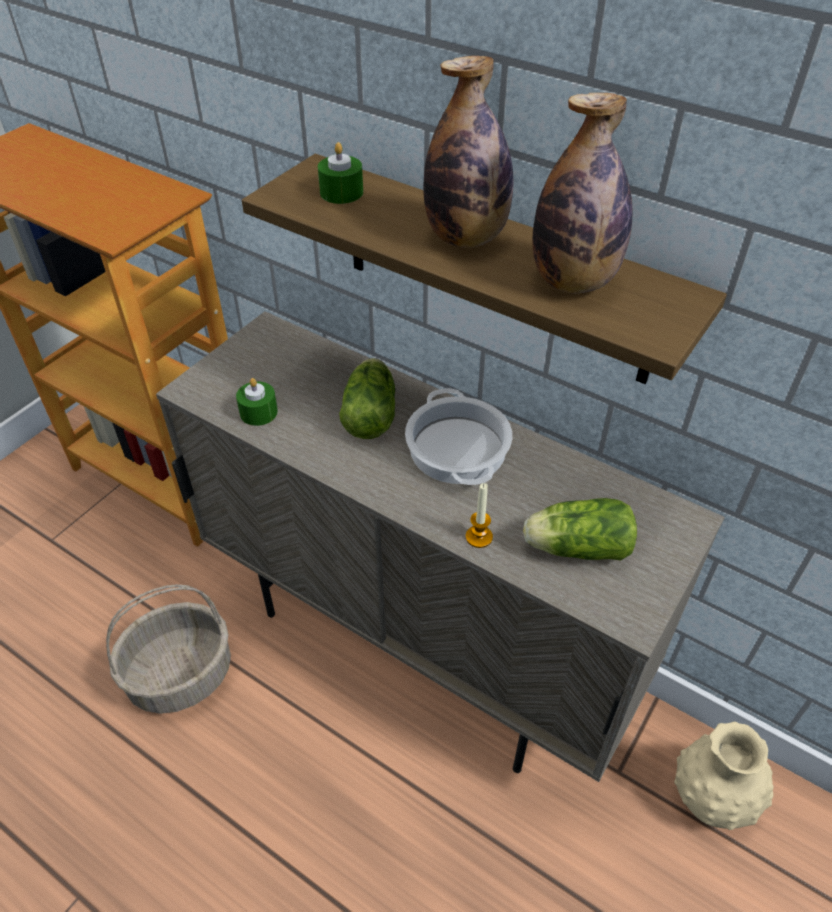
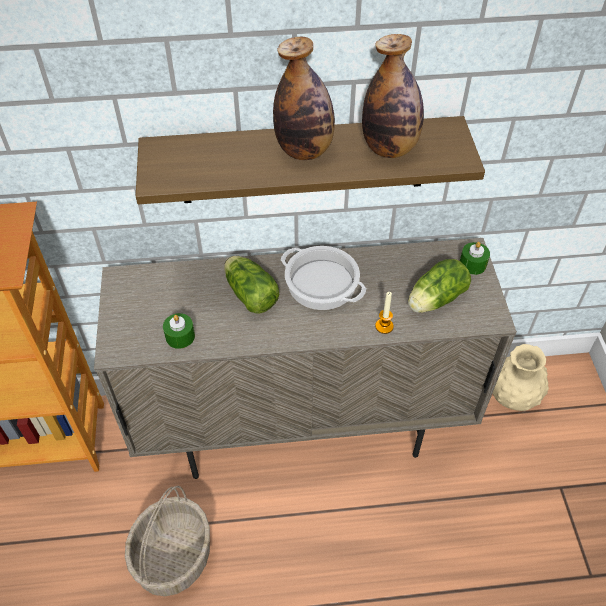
camera: 40 degrees left, 5 degrees up
(341, 192) = (194, 157): green candle -> green candle (472, 264)

